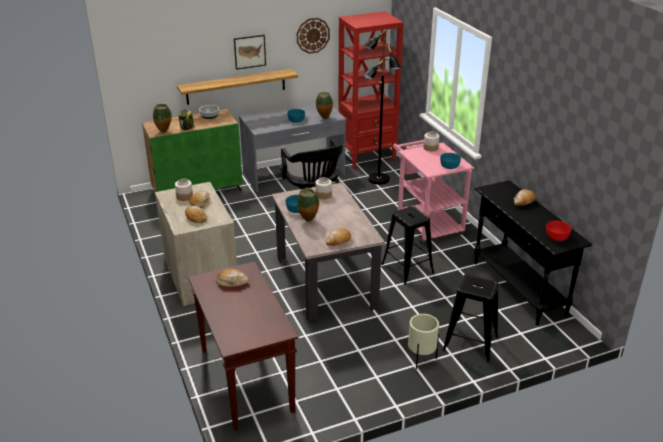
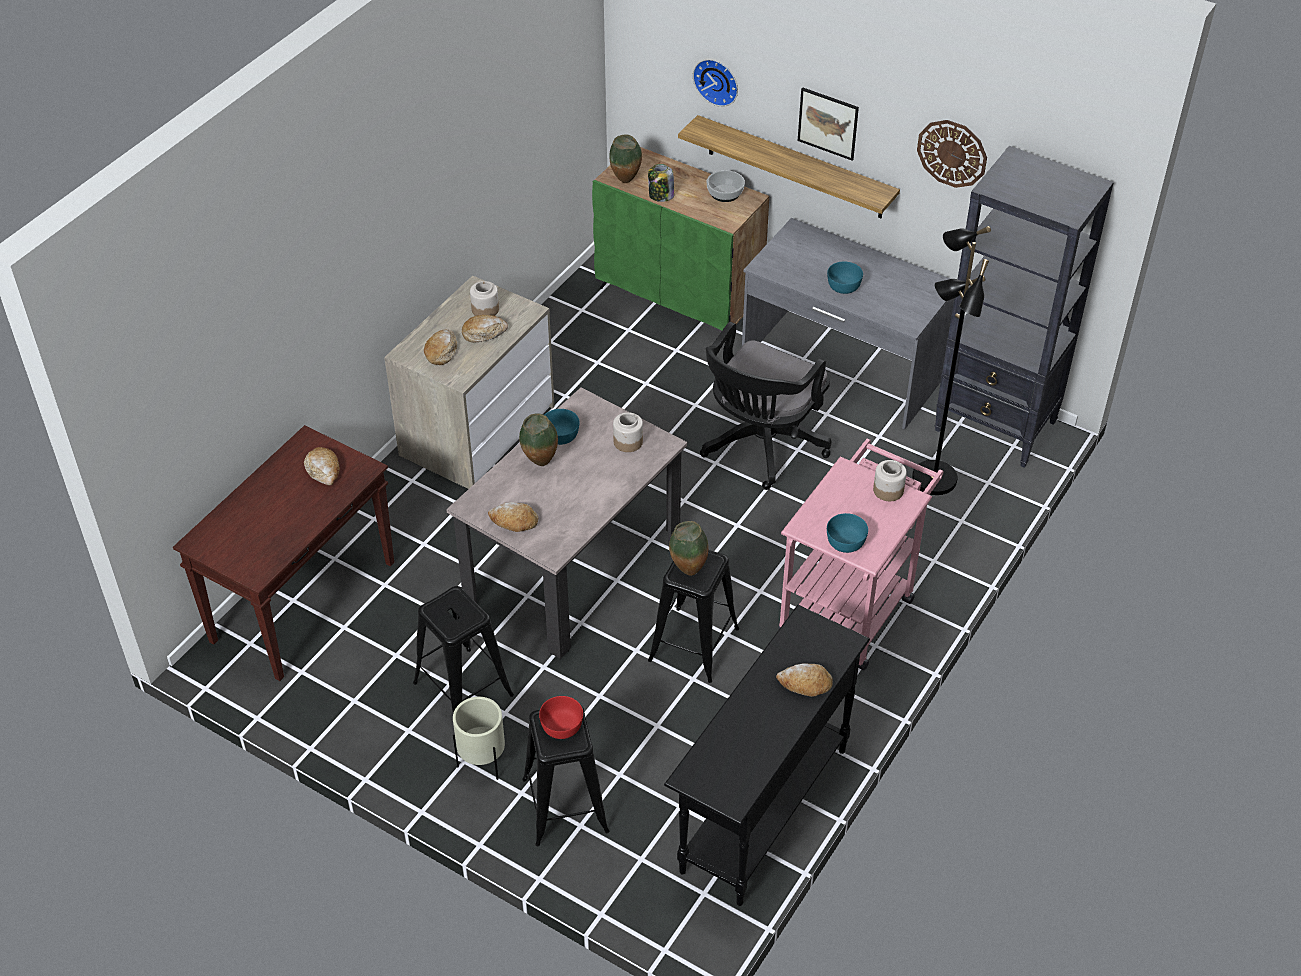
camera: 55 degrees right, 15 degrees up
(185, 58) = (717, 80): none -> wall clock
(324, 118) = (887, 313): vase -> vase (687, 571)
(367, 157) = (996, 427): red bookcase -> black bookcase
(367, 346) = (463, 689): none -> black stool
(556, 237) = (720, 769): red bowl -> red bowl (561, 726)

